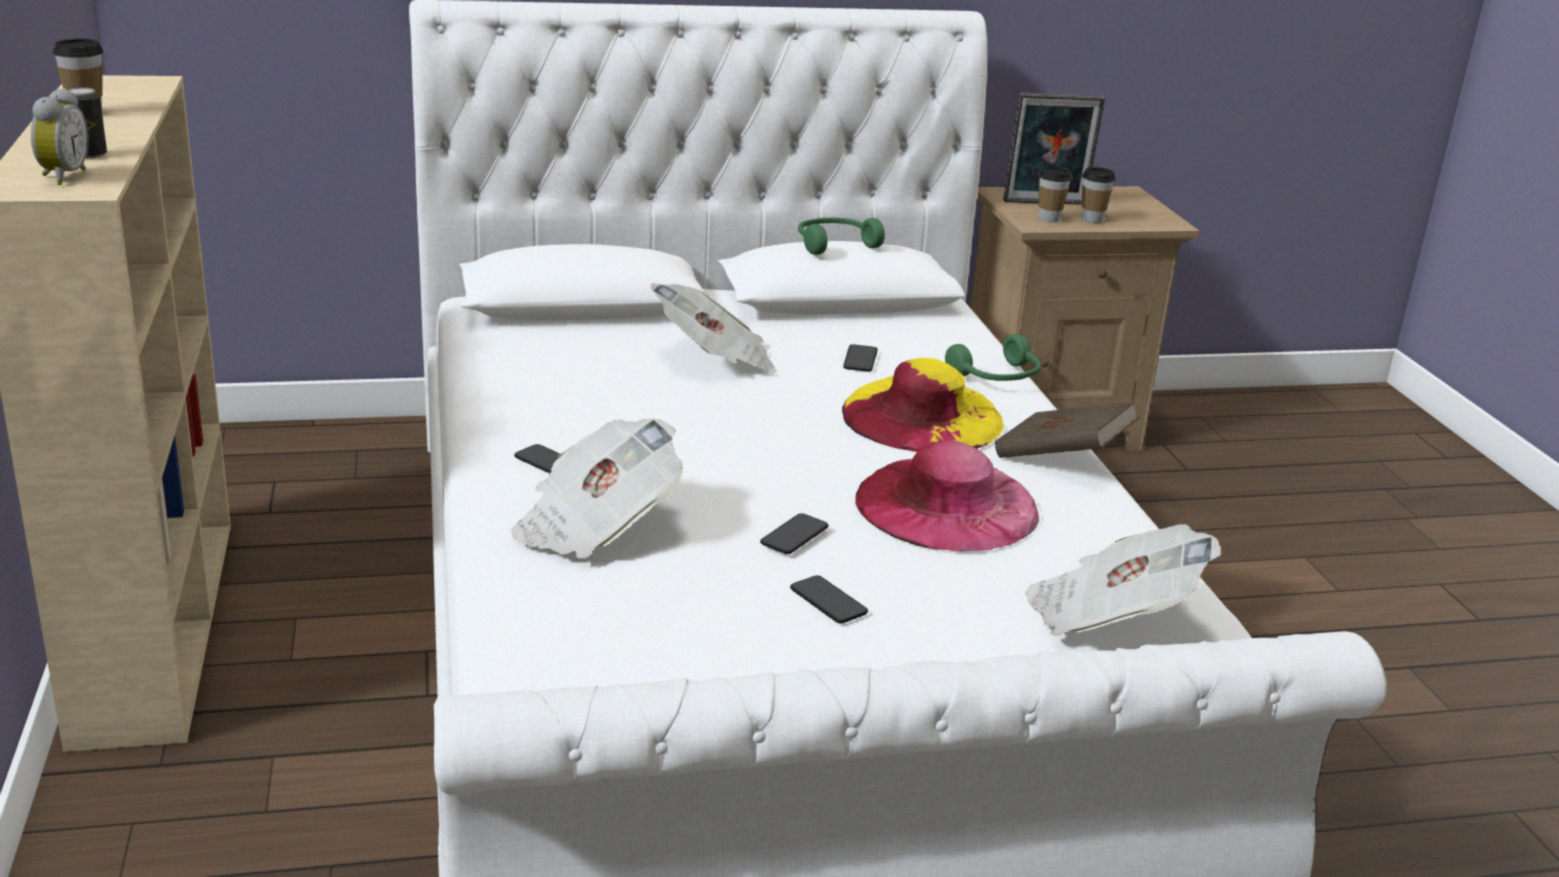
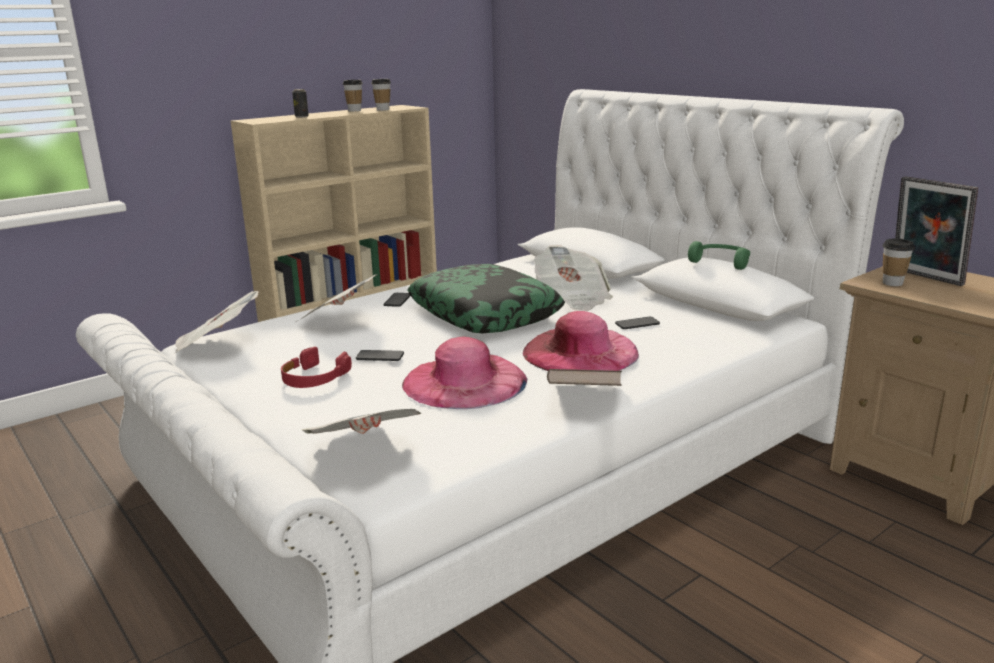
camera: 65 degrees right, 5 degrees down
(61, 177) = (270, 119): alarm clock -> none
(558, 658) = (217, 344): none -> newspaper
(702, 424) = (485, 313): none -> pillow
(828, 601) = (314, 378): phone -> red headphones
(922, 416) = (580, 352): yellow hat -> pink hat
(997, 377) = (684, 359): green headphones -> none
(1092, 219) = (930, 293): cup -> cup (383, 110)

